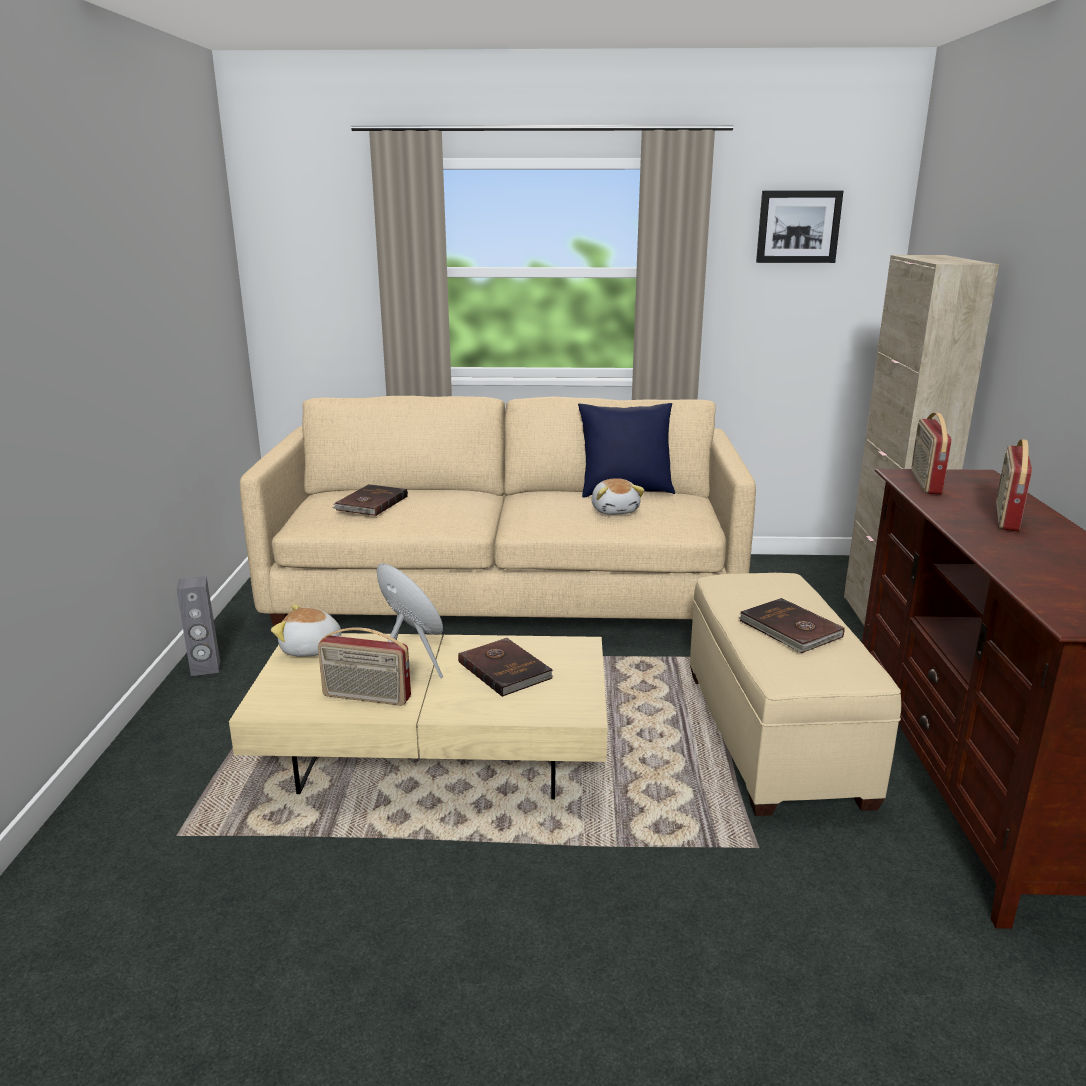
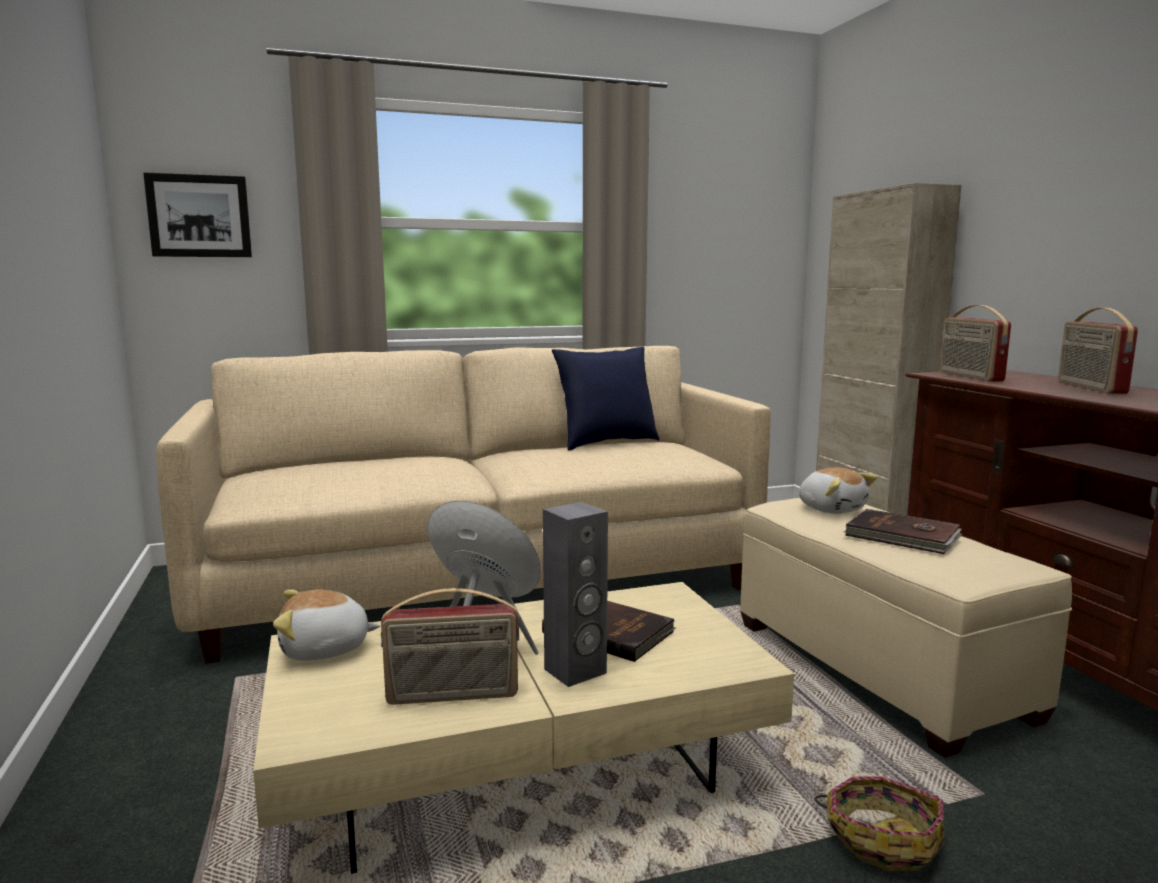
camera: 20 degrees left, 10 degrees down
(205, 668) = (112, 721): grey speaker -> grey speaker (575, 671)
(370, 503) = (328, 473): brown book -> none
(615, 510) = (617, 456): plush toy -> plush toy (831, 509)
(647, 856) = (881, 837): none -> basket
(798, 226) = (721, 186): picture -> picture (199, 216)

